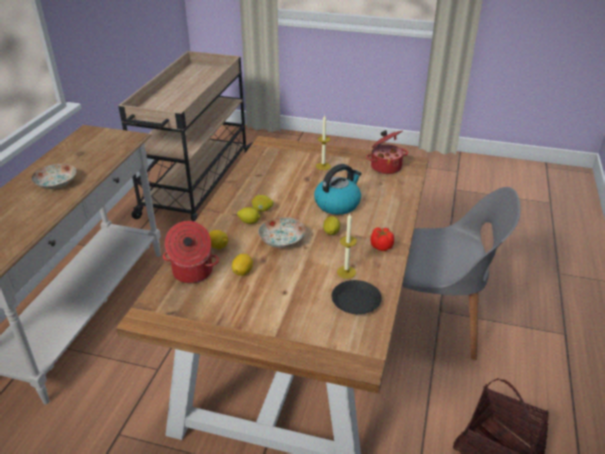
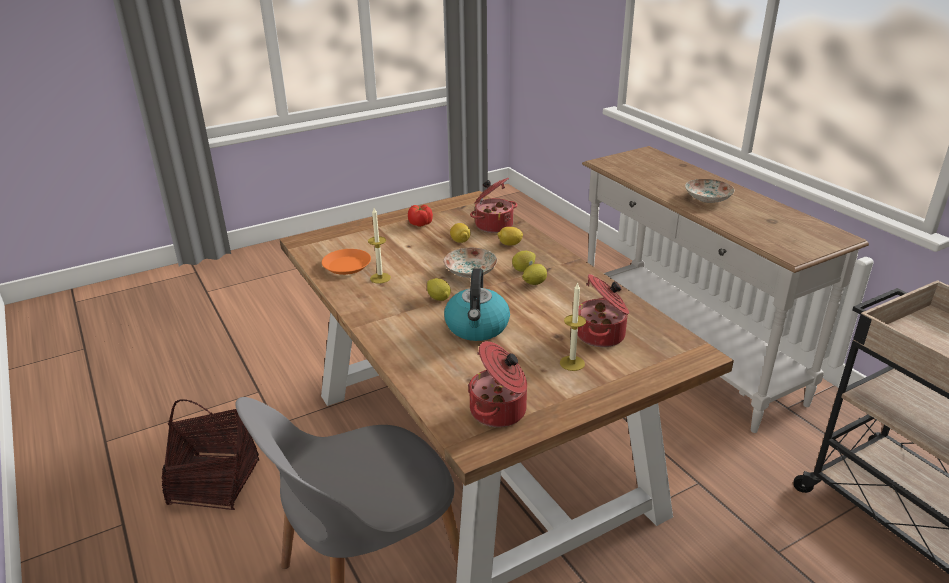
camera: 135 degrees right, 5 degrees down
(286, 168) = (602, 335): none -> cooking pot
(355, 301) = (347, 265): black plate -> orange plate
(381, 246) = (375, 311): tomato -> tomato (420, 224)

